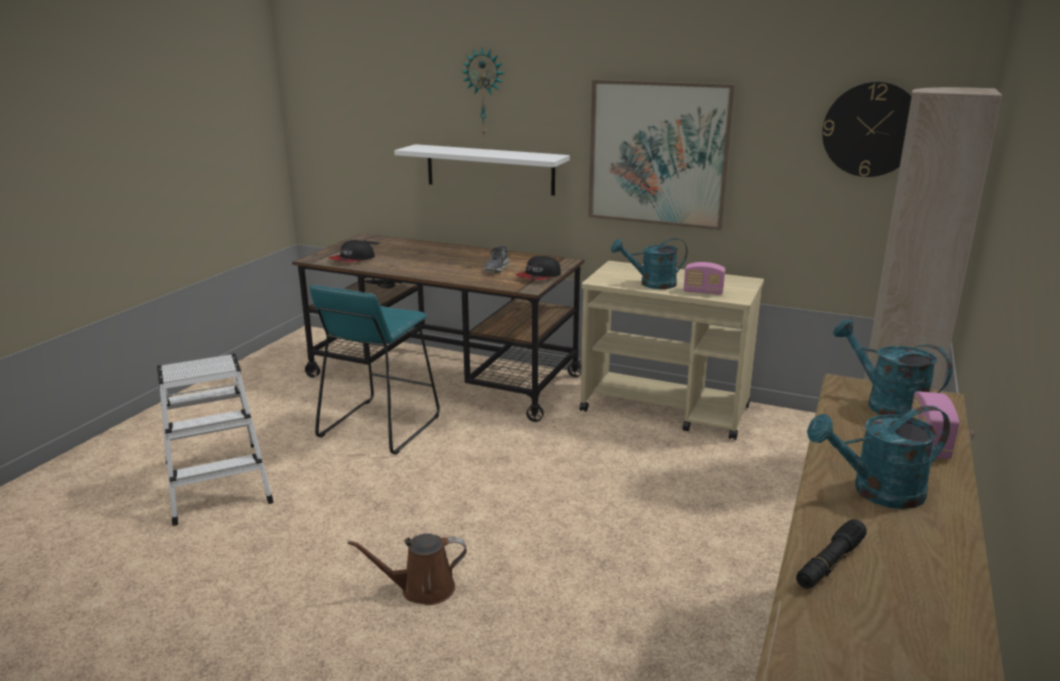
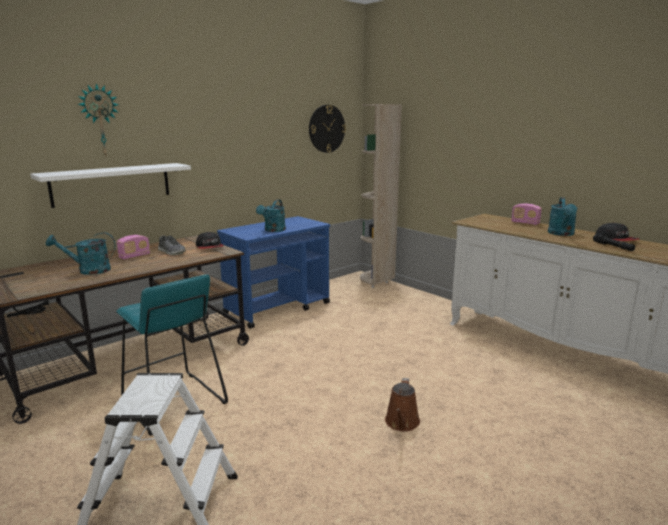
camera: 65 degrees left, 5 degrees down
(352, 259) = (47, 285): cap -> cap (616, 239)
(658, 154) = (233, 154): picture -> none
(666, 409) = (278, 308): beige cart -> blue cart
(703, 292) = (301, 226): radio -> radio (134, 256)
(885, 404) = (489, 220): turquoise watering can -> turquoise watering can (88, 270)

